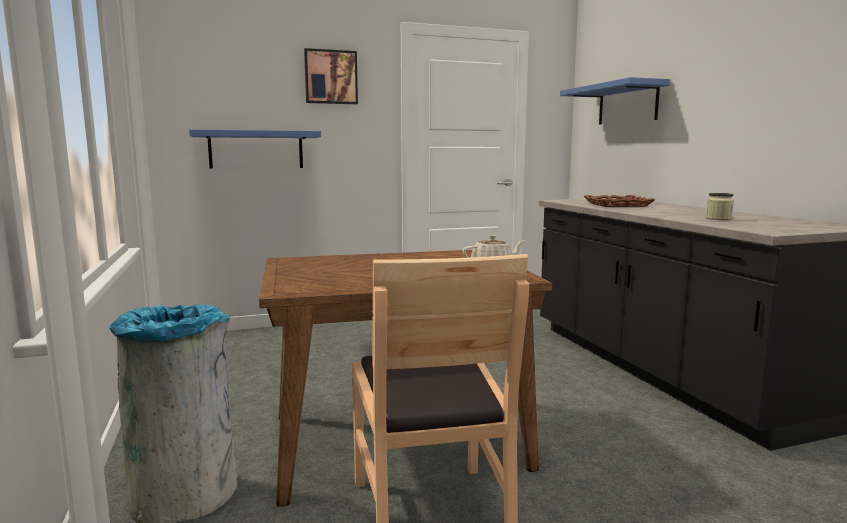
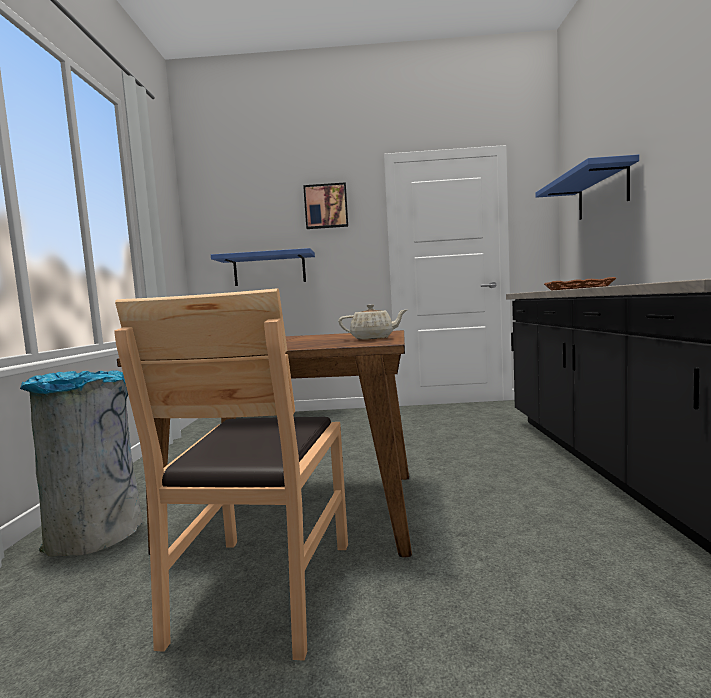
camera: 20 degrees right, 5 degrees down
(718, 218) = (668, 281): jar -> none

